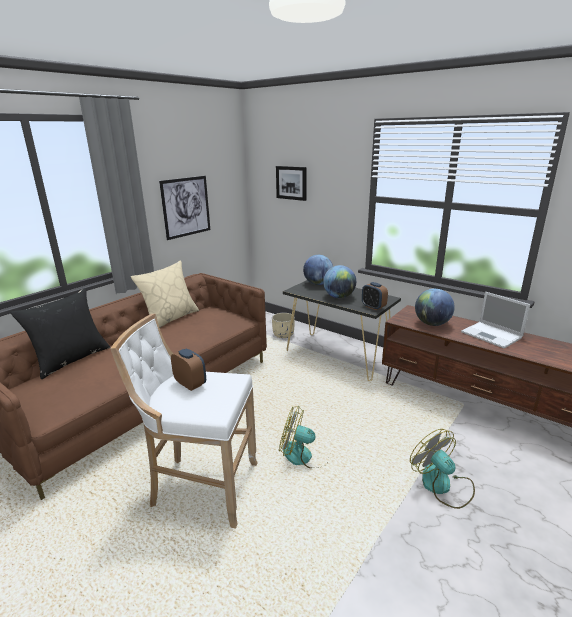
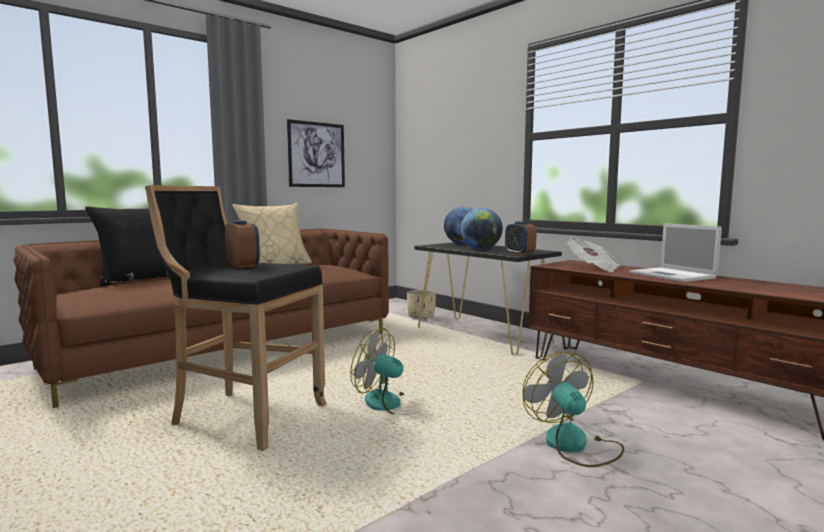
camera: 10 degrees right, 15 degrees down
(201, 487) = (244, 416): white stool -> black stool
(291, 183) = (441, 135): picture -> none
(432, 324) = (593, 268): globe -> newspaper

